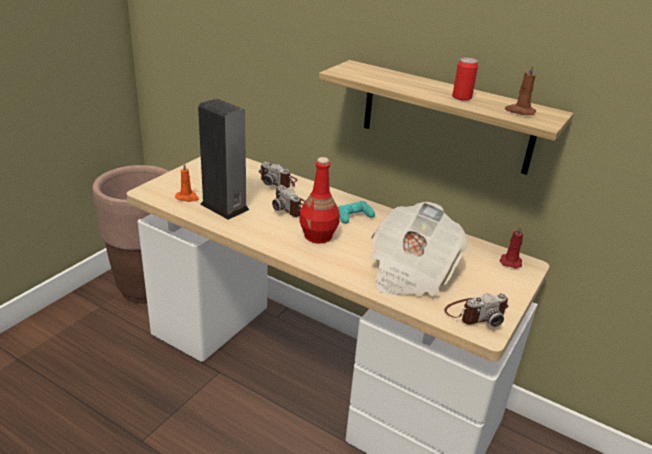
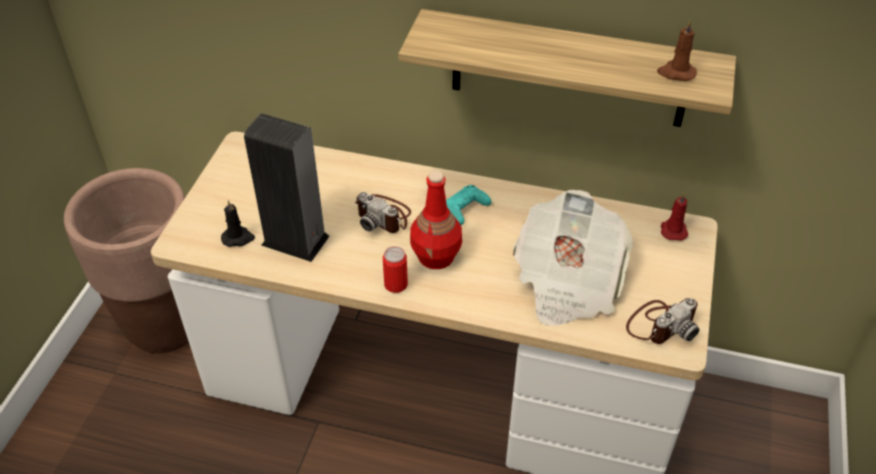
camera: 15 degrees left, 15 degrees up
(187, 197) = (238, 238): orange candle -> black candle
(278, 181) = (342, 173): camera -> none
(461, 97) = (598, 61): can -> can (396, 284)

